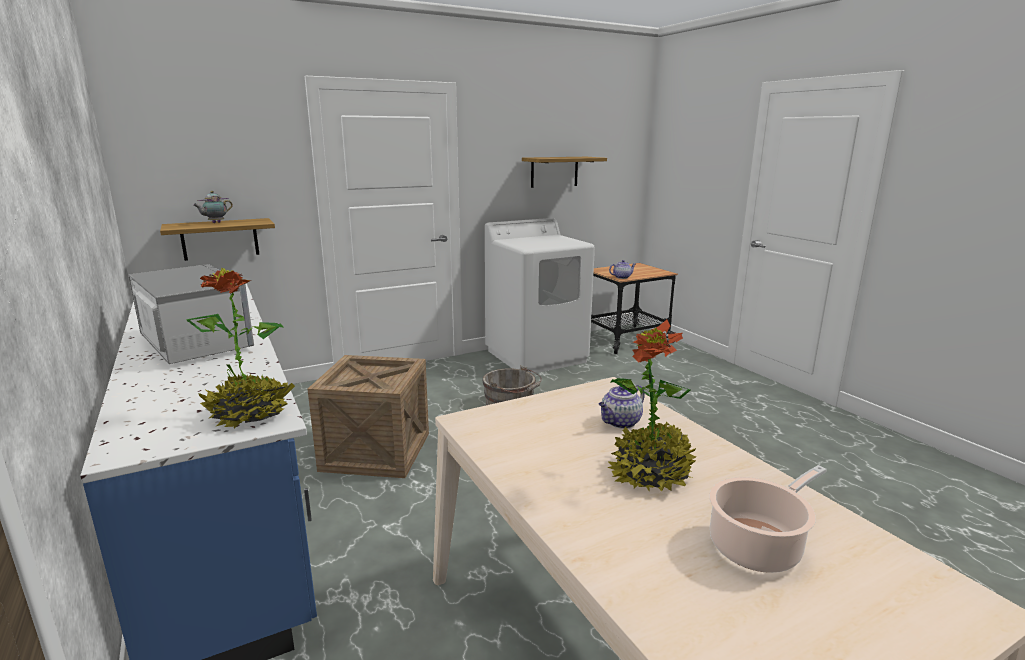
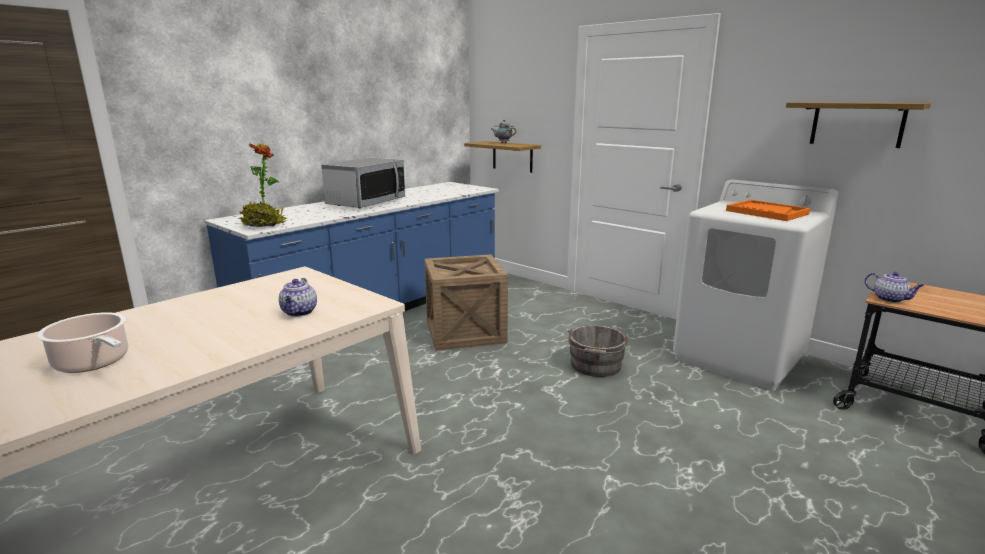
camera: 70 degrees right, 0 degrees up
(548, 241) = (766, 212): none -> orange tray
(620, 422) = (299, 312): teapot -> teapot turned 120 degrees counterclockwise
(650, 473) = (209, 327): potted plant -> none

